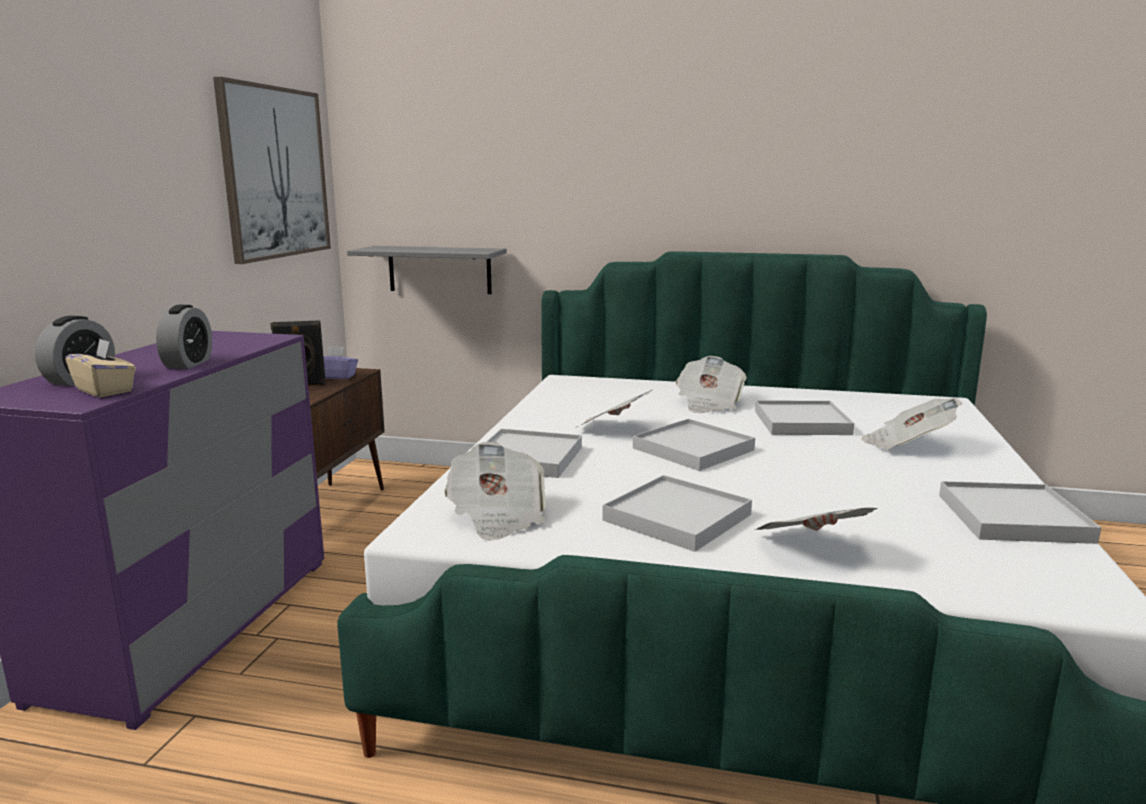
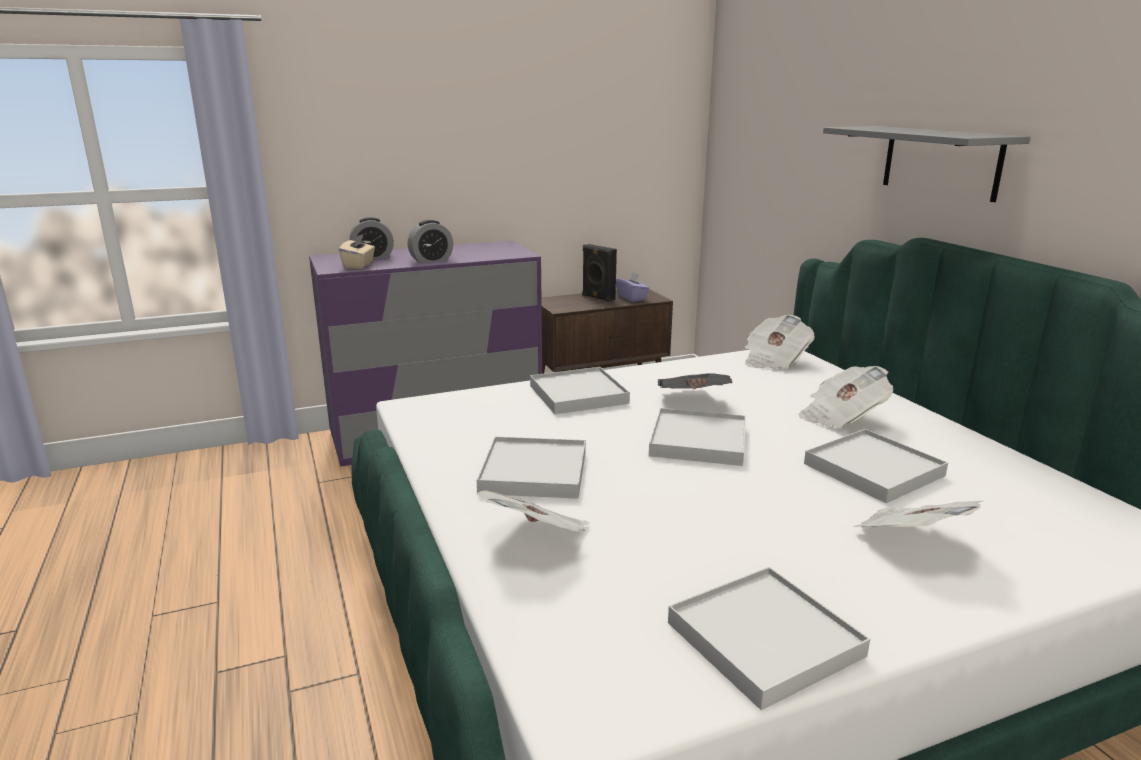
camera: 55 degrees right, 5 degrees up
(275, 173) = (624, 123): picture -> none
(439, 269) = (756, 221): grey shelf -> grey shelf (940, 162)
(497, 517) = (460, 418): newspaper -> newspaper (774, 360)

